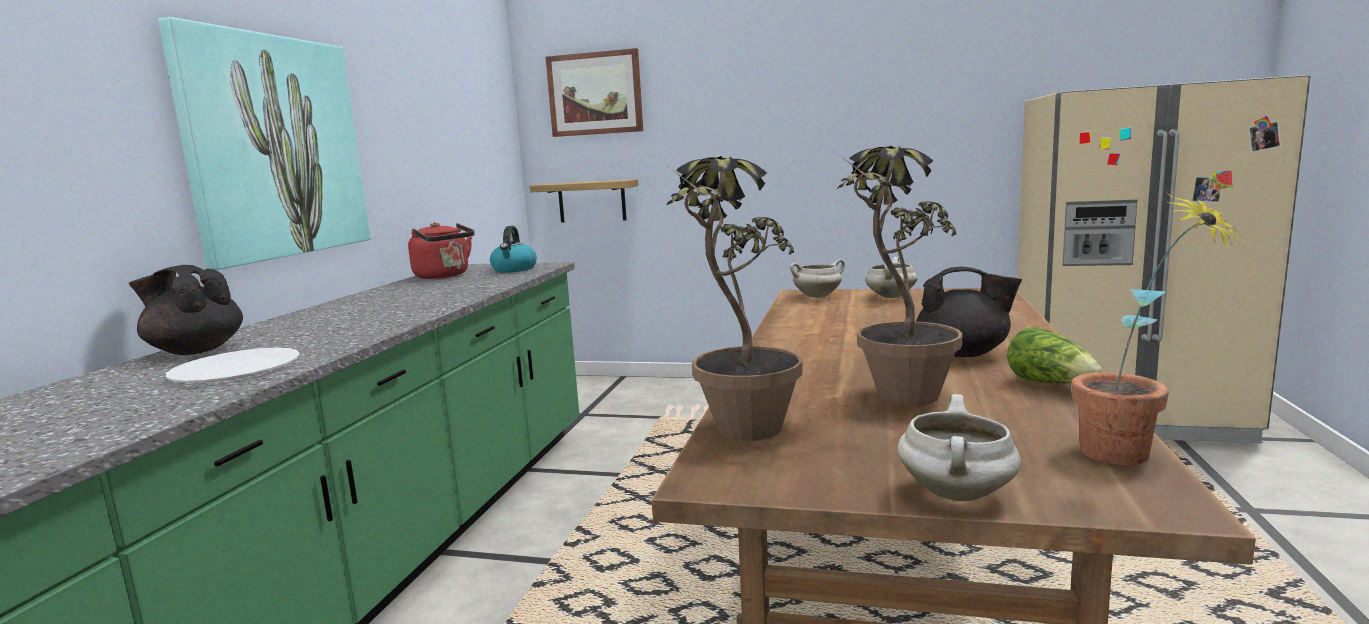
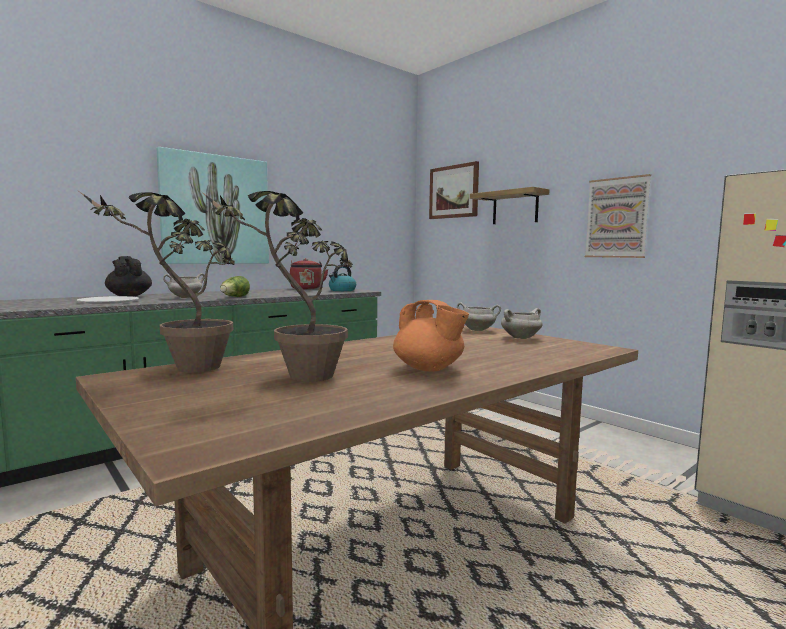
camera: 35 degrees right, 5 degrees down
(592, 201) = (446, 261): shelf -> shelf (515, 208)
(856, 131) = (617, 218): none -> picture
(958, 495) = (145, 413): white cooking pot -> white cooking pot (185, 297)
(963, 353) = (429, 369): black teapot -> orange teapot
(1051, 384) = (405, 393): lettuce -> lettuce (234, 297)
(1134, 459) = (275, 433): potted plant -> none

